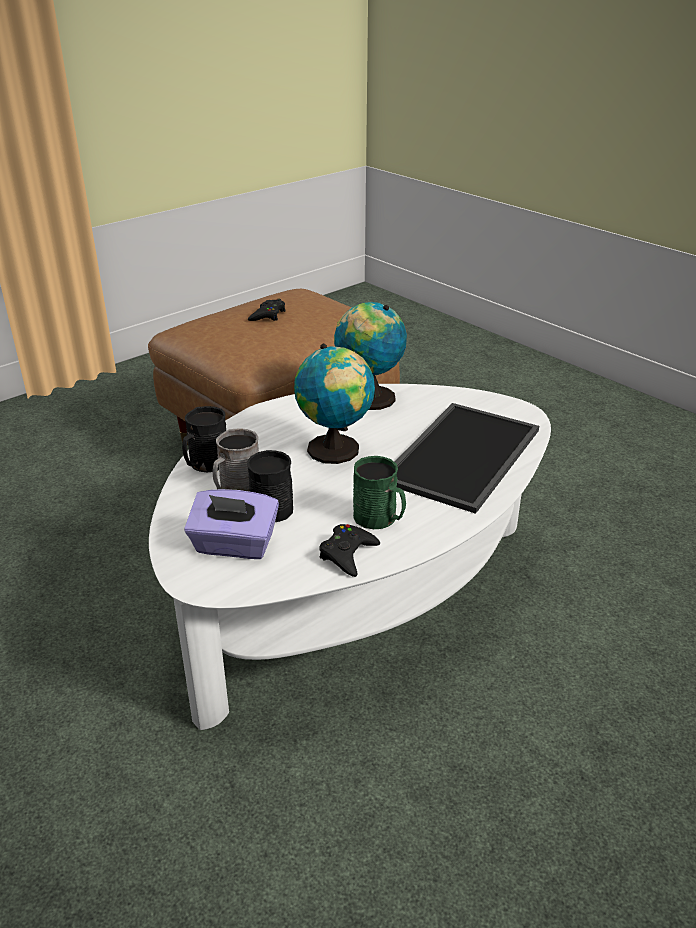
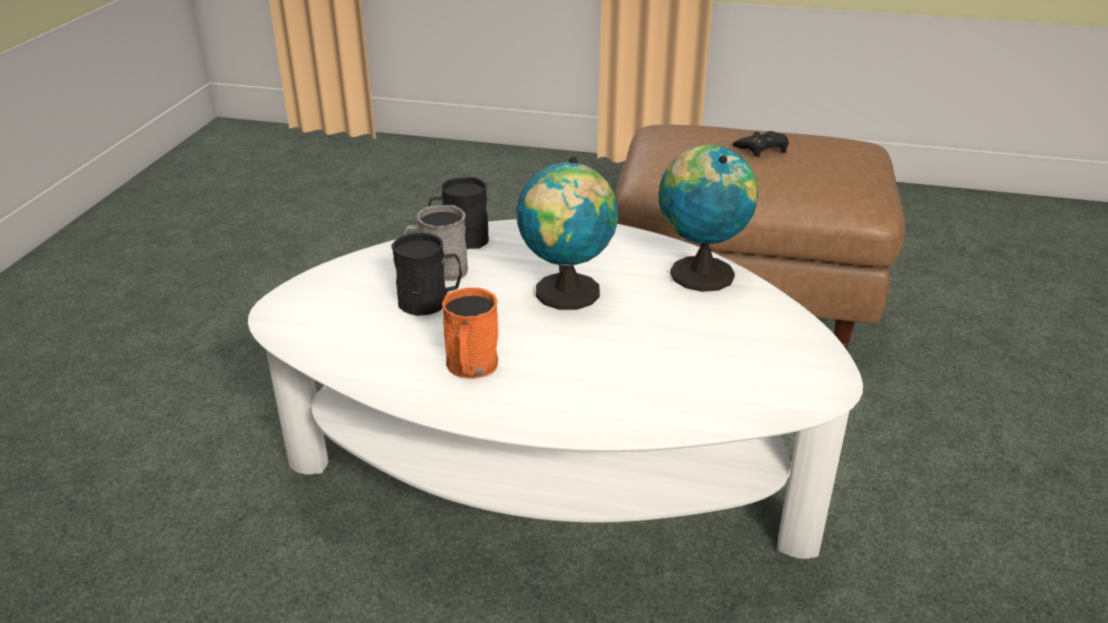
camera: 55 degrees right, 0 degrees up
(234, 545) = (348, 306): purple tissue box -> none
(348, 554) = (391, 372): black game controller -> none
(380, 519) = (471, 367): green mug -> orange mug
(464, 457) = (660, 379): tray -> none

